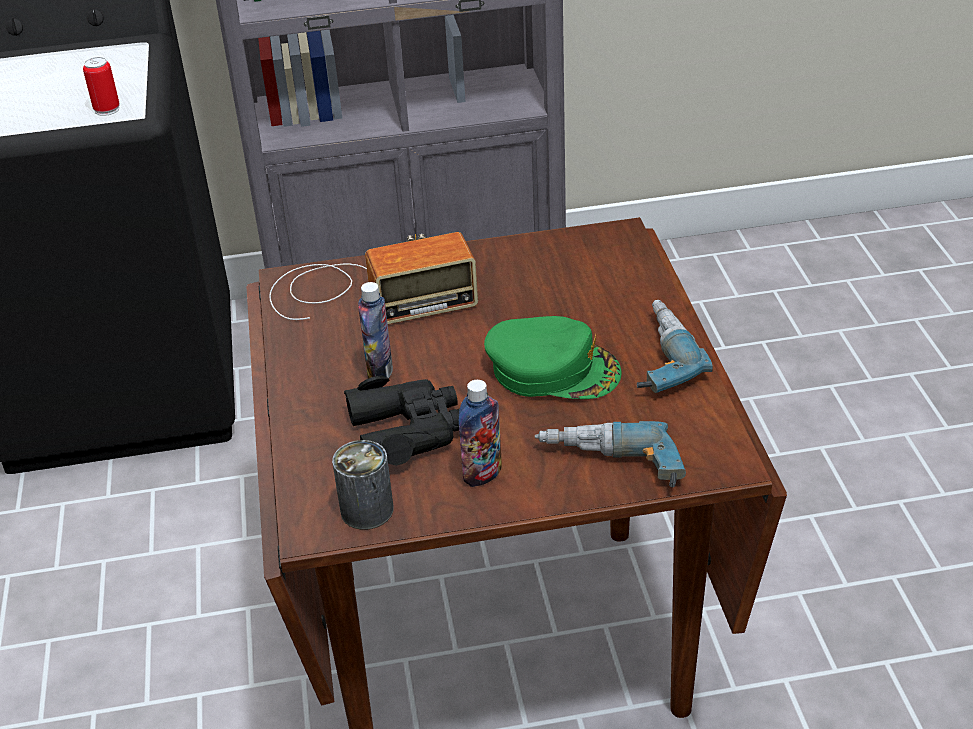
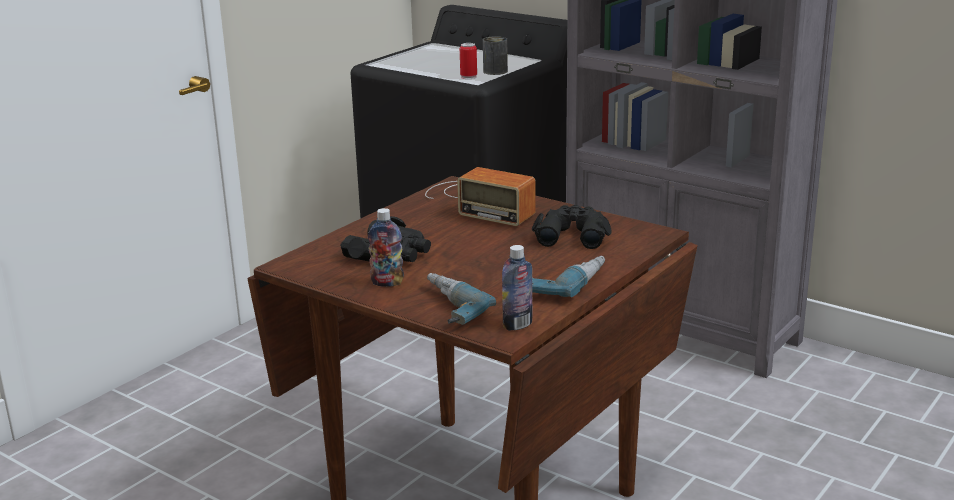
camera: 45 degrees right, 15 degrees down
(367, 510) = (317, 270): can -> can (495, 71)
(380, 372) = (423, 230): bottle -> bottle (517, 325)
(546, 284) = (572, 234): none -> black binoculars
(553, 369) = (502, 264): green cap -> none

